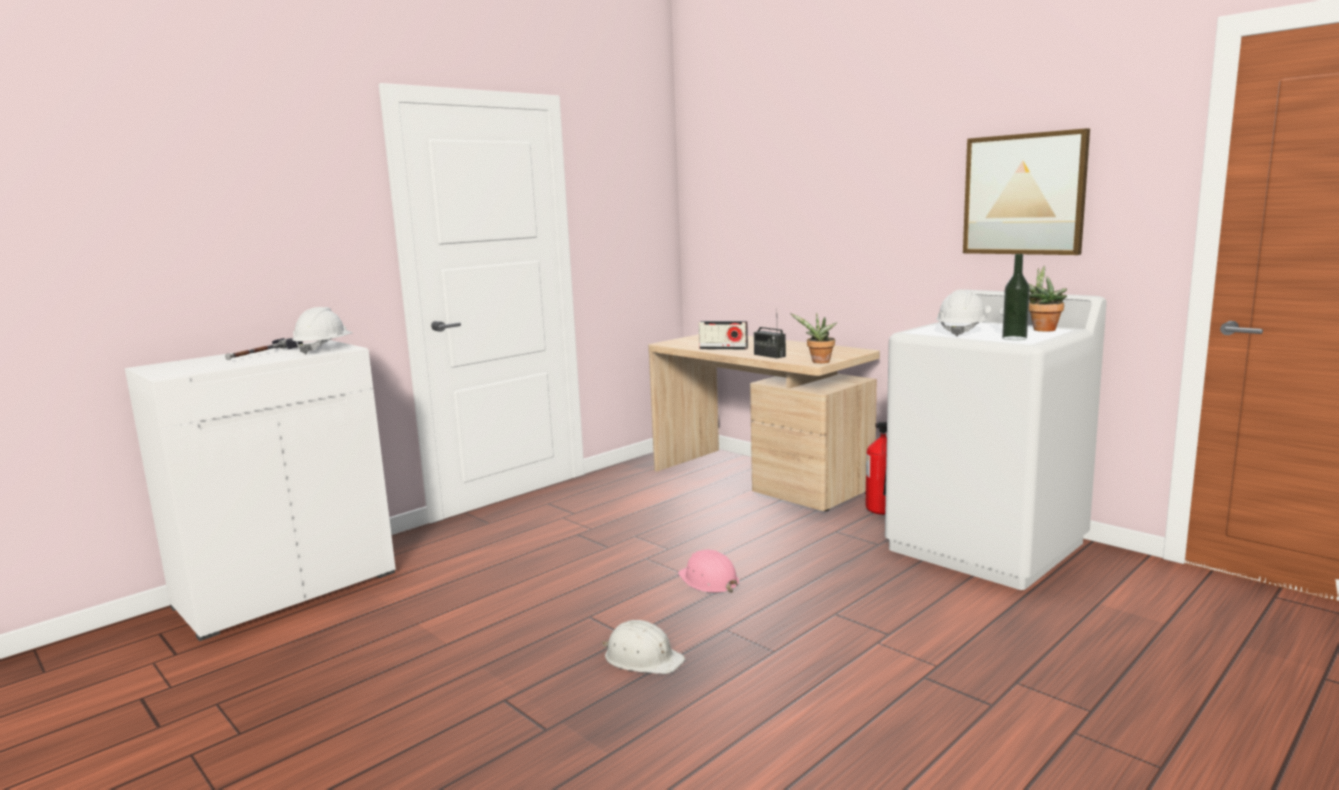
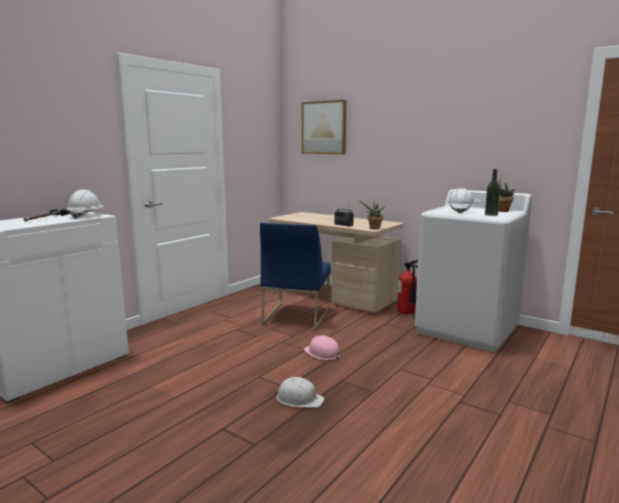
camera: 10 degrees left, 0 degrees up
(684, 514) = (296, 316): none -> blue chair
(723, 348) = (314, 221): radio -> none
(1024, 194) = (487, 138): picture -> picture (324, 127)

